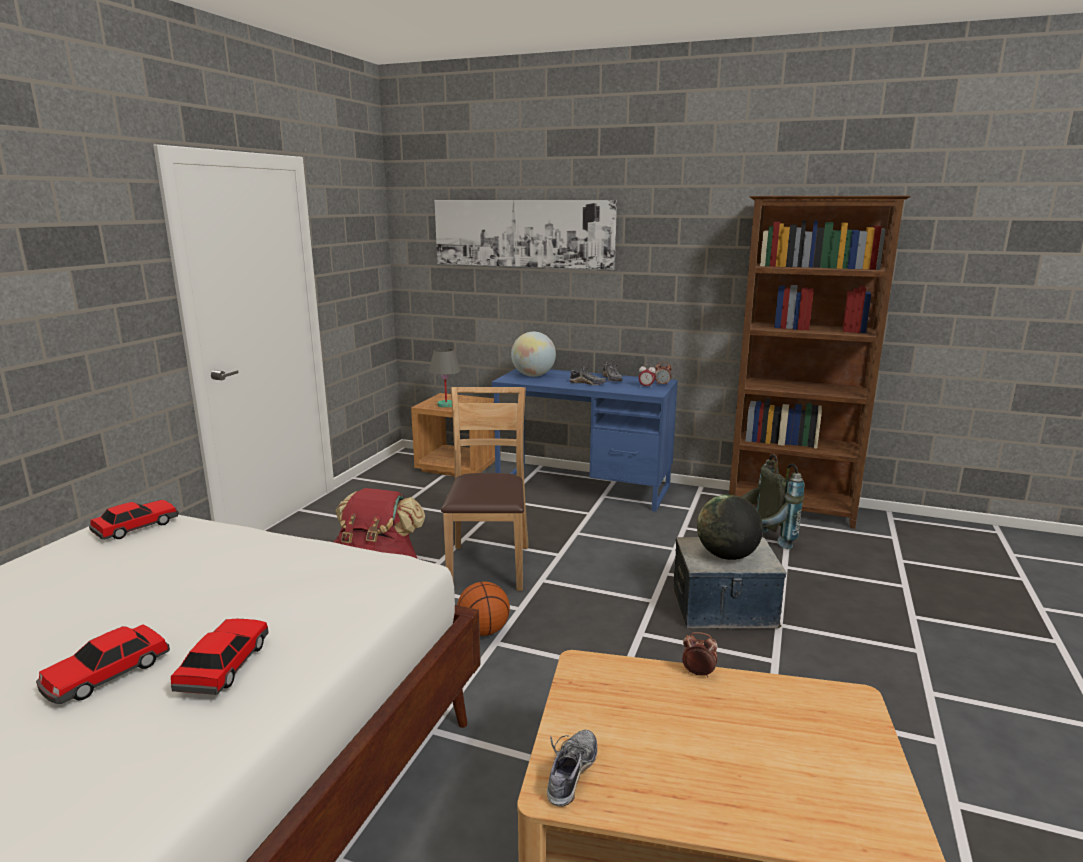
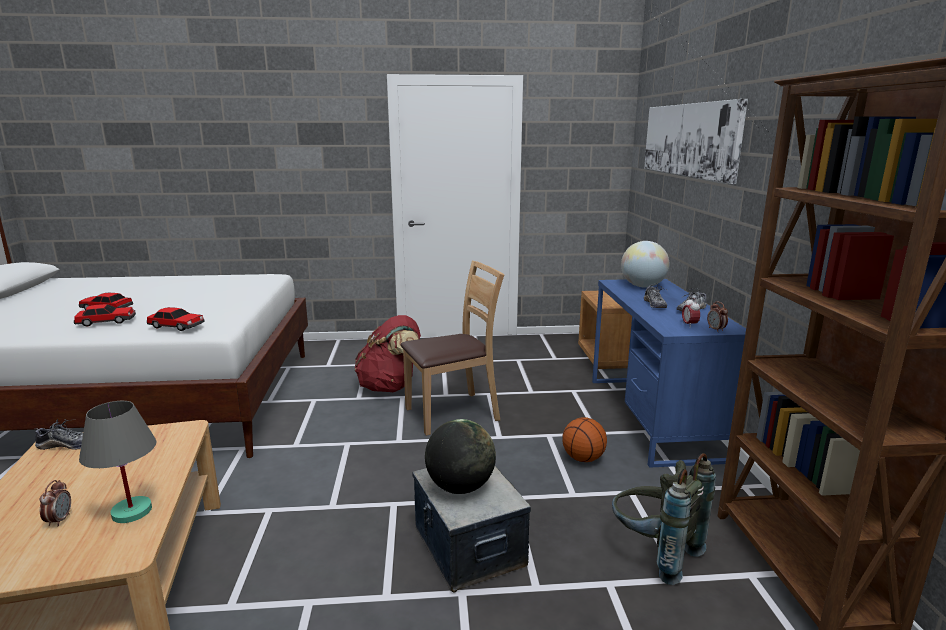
camera: 65 degrees right, 0 degrees up
(137, 527) = (257, 279): toy car -> toy car (177, 326)
(445, 405) = (605, 297): grey table lamp -> grey table lamp (132, 511)
(484, 631) = (359, 435): basketball -> basketball (583, 459)
(698, 673) = (174, 472): alarm clock -> alarm clock (59, 520)

